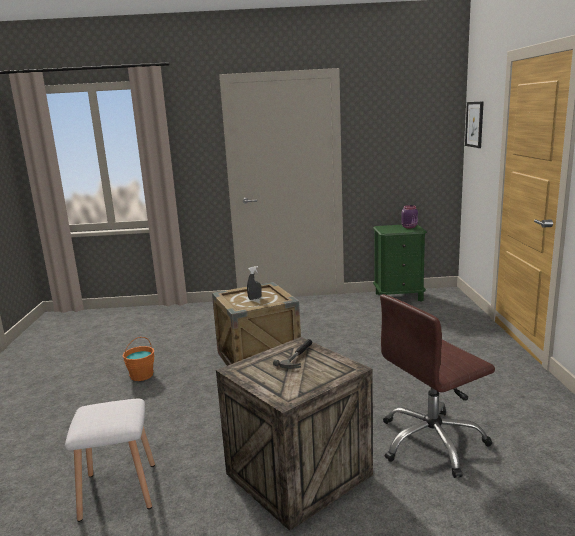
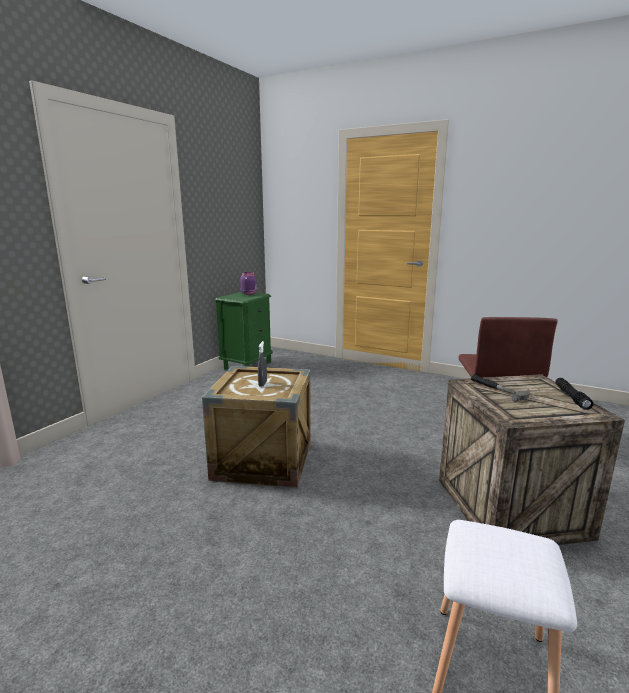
camera: 60 degrees left, 0 degrees up
(141, 375) = (177, 563): orange bucket -> none
(314, 386) = (571, 397): none -> black flashlight
(474, 124) = (285, 194): picture -> none

